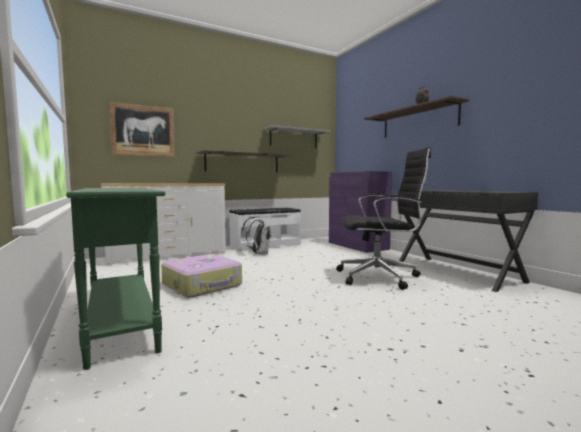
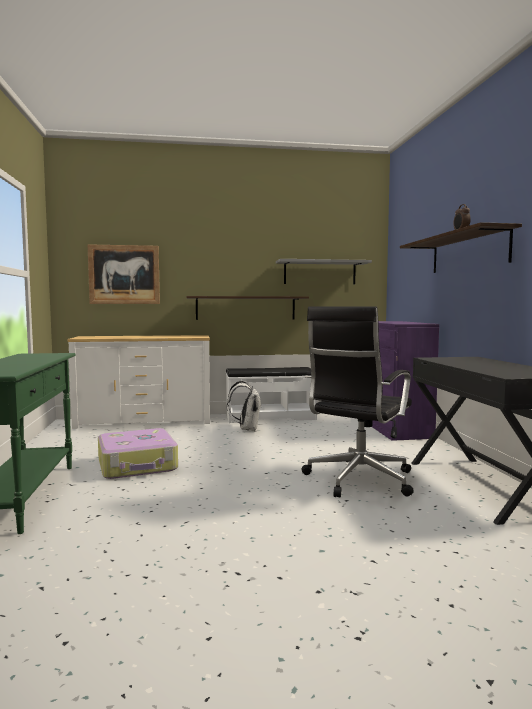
camera: 20 degrees right, 0 degrees up
(380, 277) = (357, 480): black office chair -> black office chair turned 105 degrees clockwise

